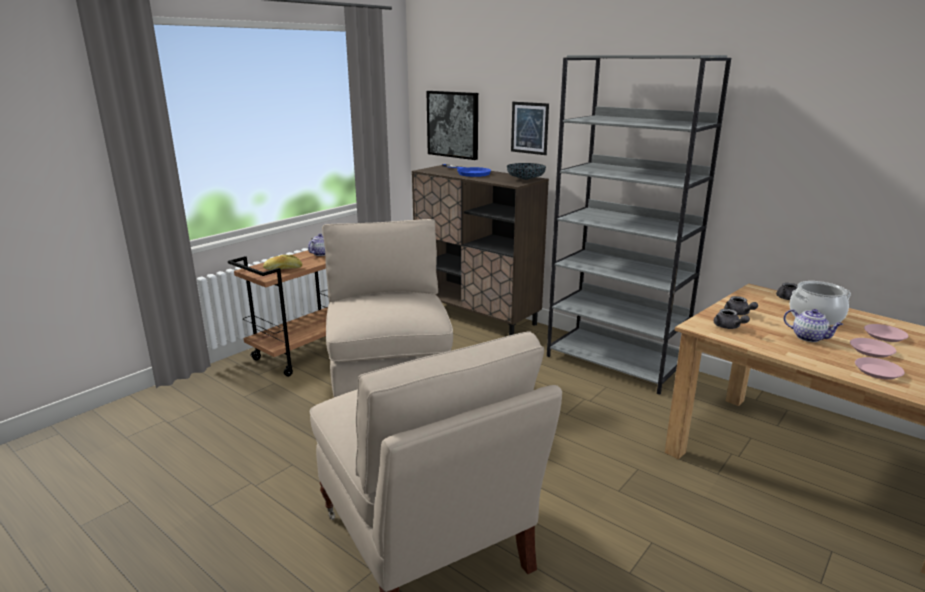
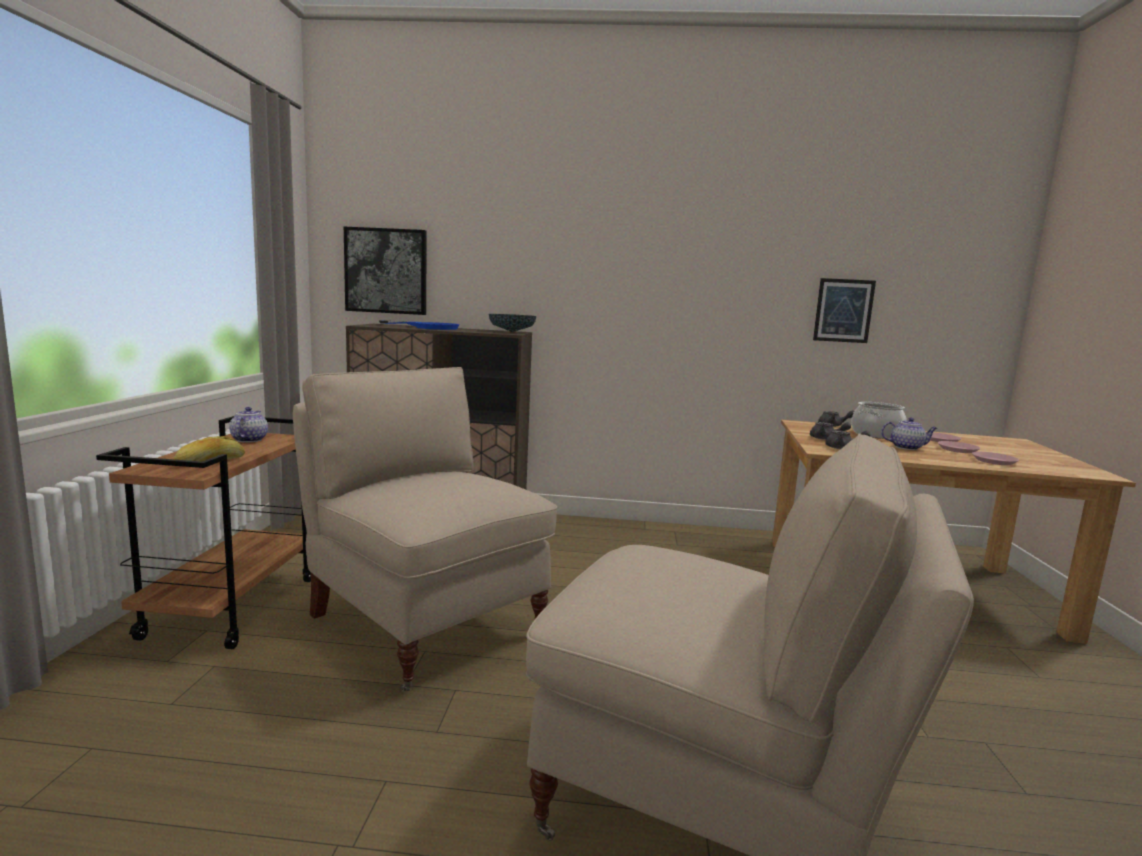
camera: 35 degrees left, 10 degrees down
(529, 128) = (503, 273): picture -> picture (843, 310)
(615, 363) = (644, 534): grey bookcase -> none

